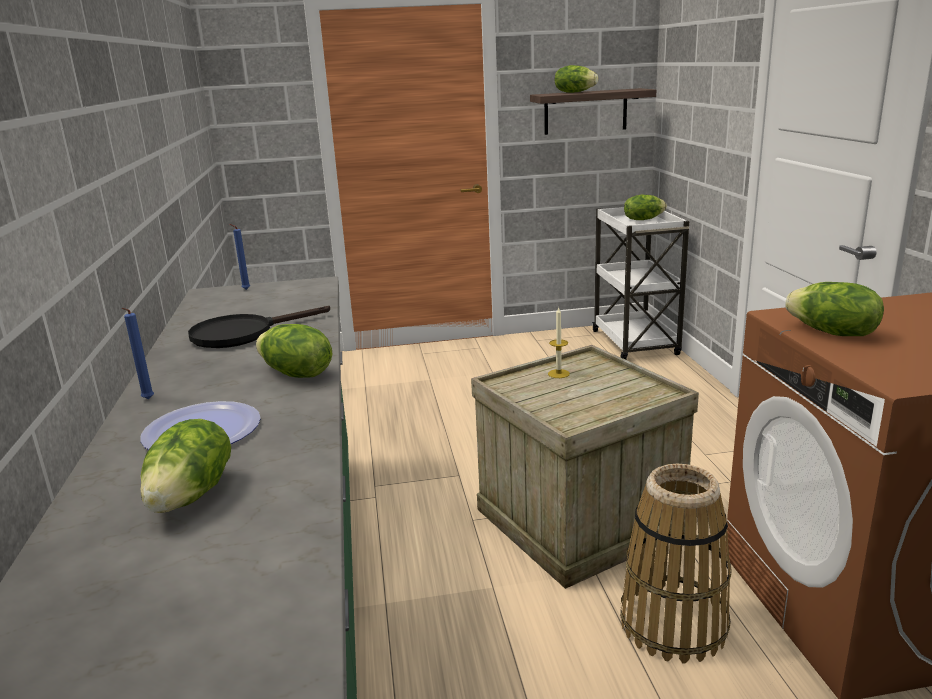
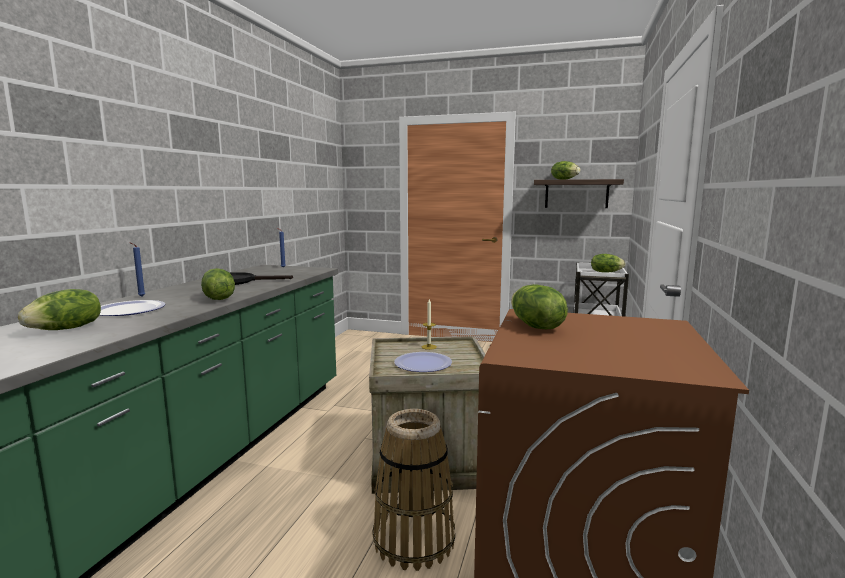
camera: 25 degrees right, 10 degrees down
(591, 400) = (423, 363): none -> plate

